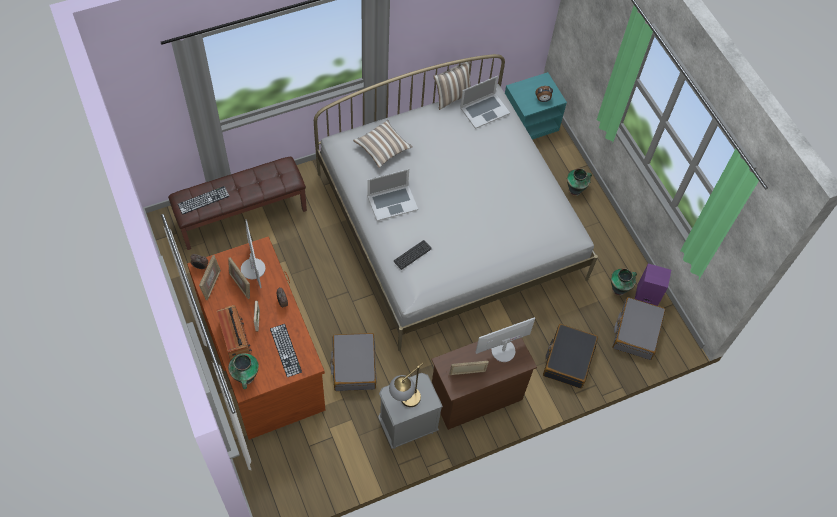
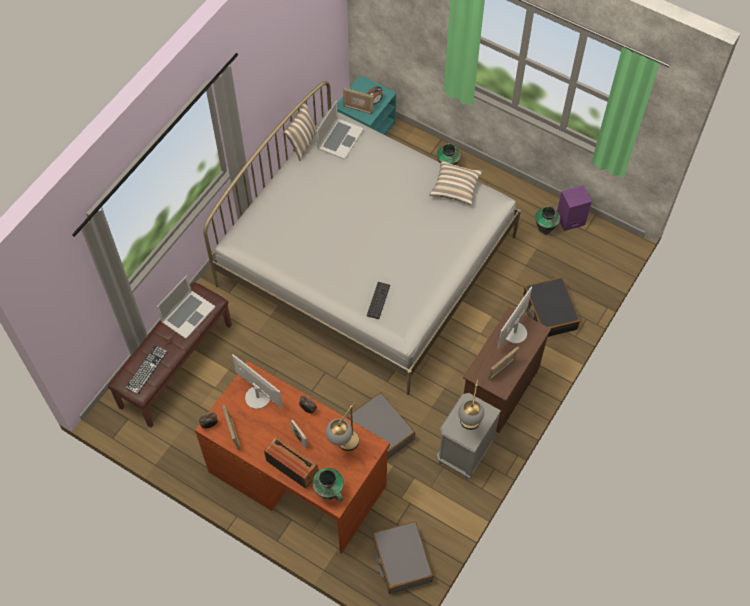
camera: 30 degrees left, 0 degrees up
(240, 285) = (258, 418): picture frame -> picture frame (358, 109)
(285, 350) = (344, 447): keyboard -> table lamp
(383, 149) = (279, 224): pillow -> pillow (455, 188)
(392, 202) = (325, 266): laptop -> laptop (188, 314)
(636, 332) = (584, 256): grey suitcase -> grey suitcase (401, 560)

